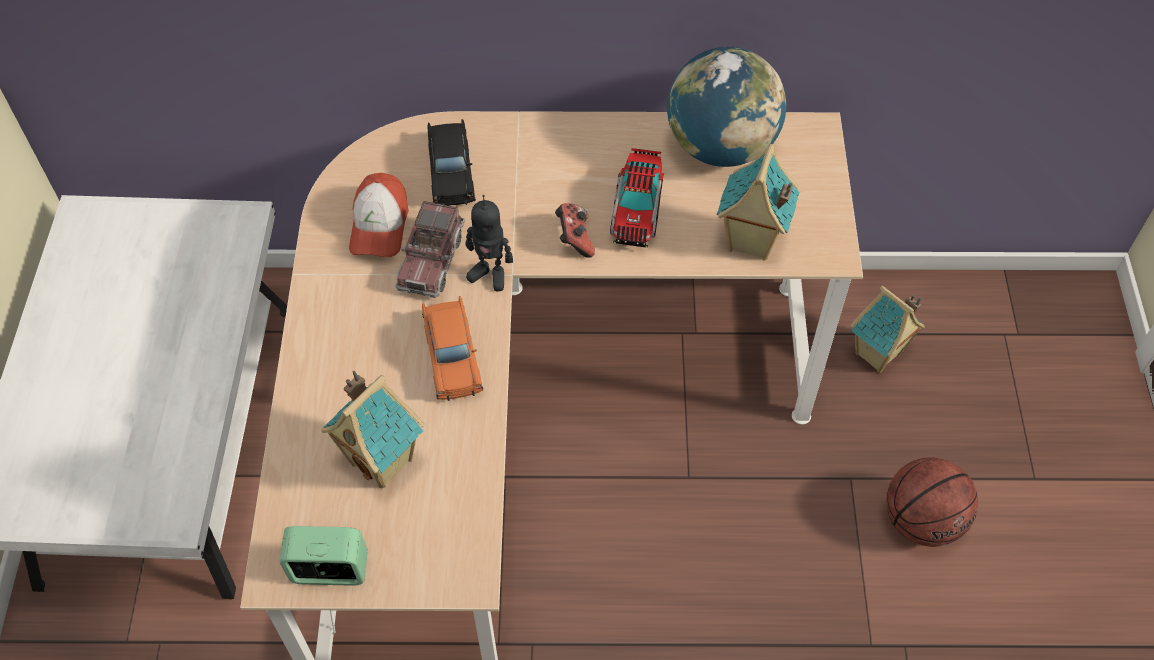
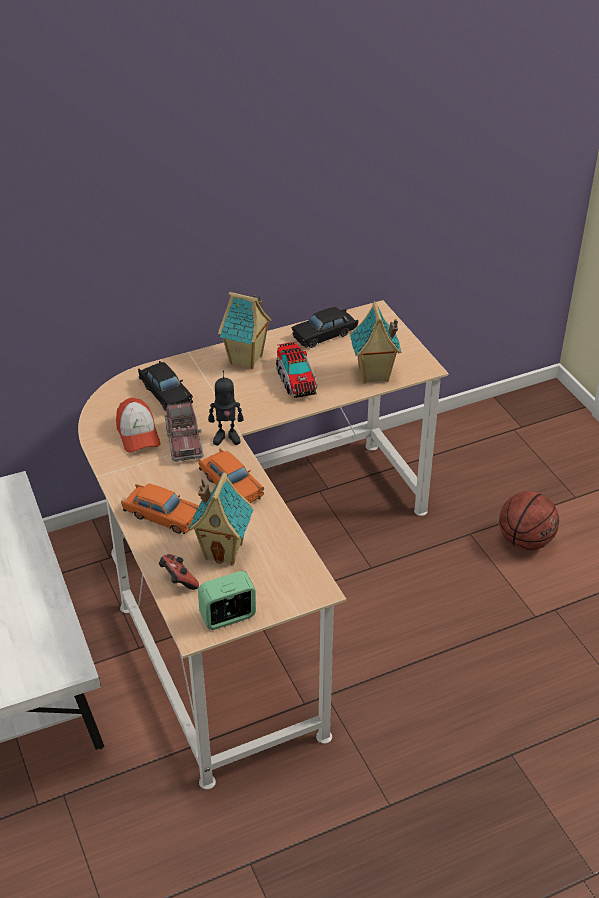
camera: 25 degrees left, 15 degrees down
(338, 370) = (162, 515): none -> orange toy car
(574, 239) = (267, 404): game controller -> game controller (178, 580)
(721, 146) = (325, 335): globe -> black toy car
(878, 355) = (447, 464): toy house -> toy house (246, 360)

